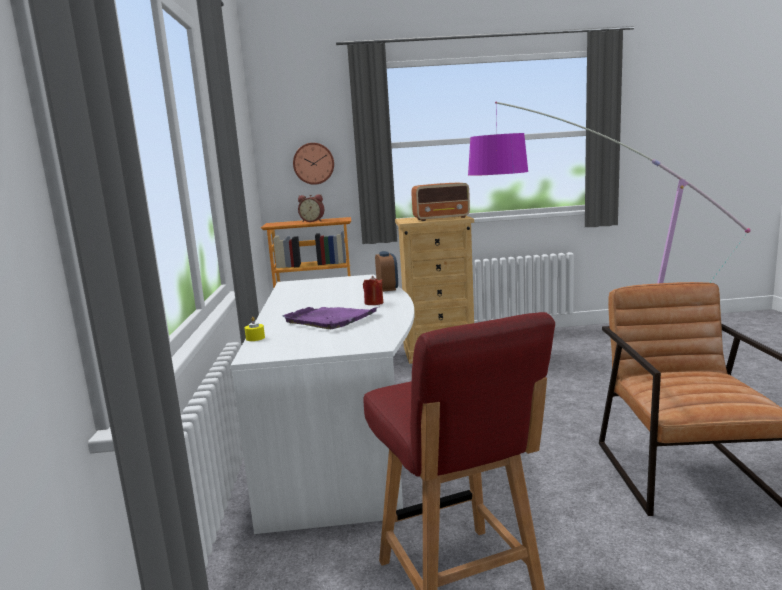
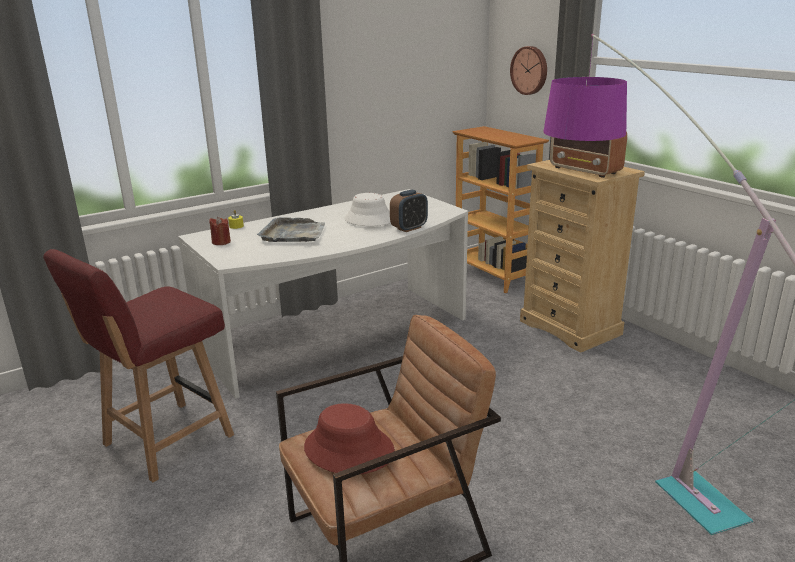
camera: 60 degrees right, 10 degrees up
(312, 221) = (502, 136): alarm clock -> none
(330, 319) = (293, 233): purple tray -> grey tray
(340, 296) = (369, 220): none -> white hat
(374, 303) = (352, 235): red candle -> red candle (221, 242)
(701, 389) = (348, 449): none -> red hat

